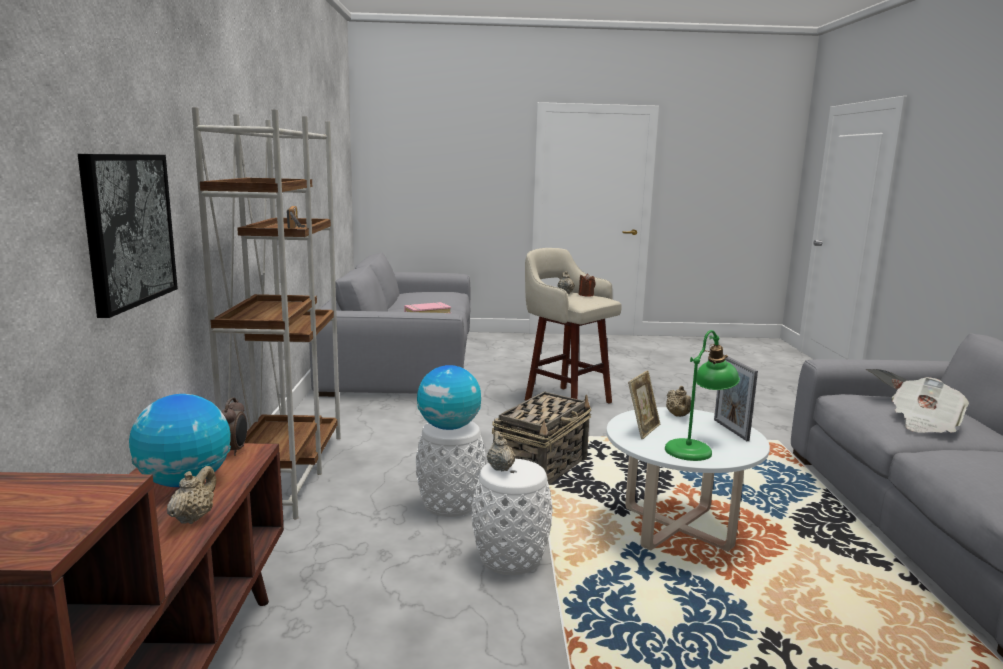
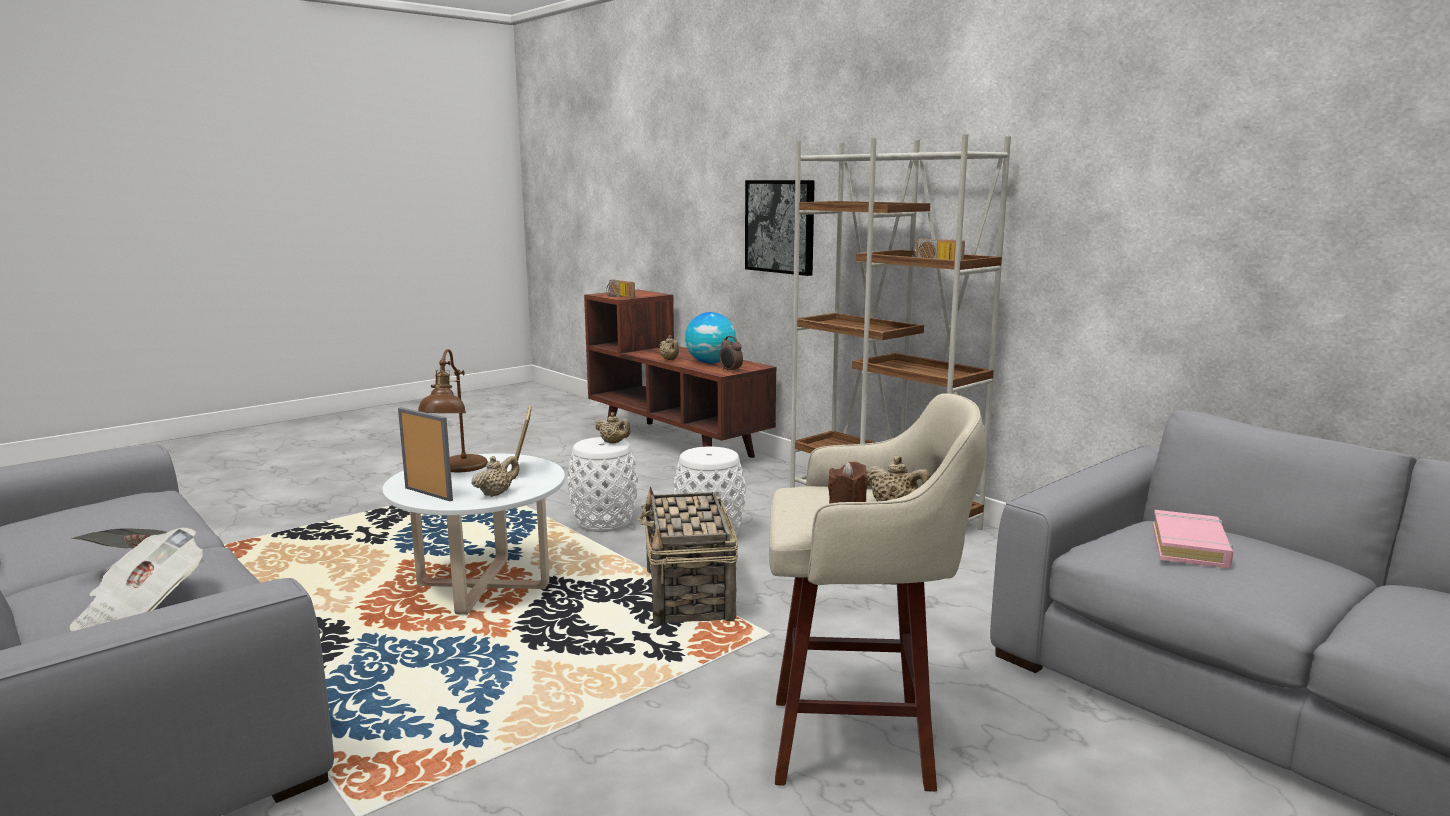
camera: 140 degrees right, 0 degrees up
(78, 501) = (618, 296): none -> radio
(449, 427) = (709, 453): globe -> none
(678, 416) = (496, 493): beige teapot -> beige teapot turned 90 degrees clockwise
(698, 445) = (457, 471): green table lamp -> brown table lamp

